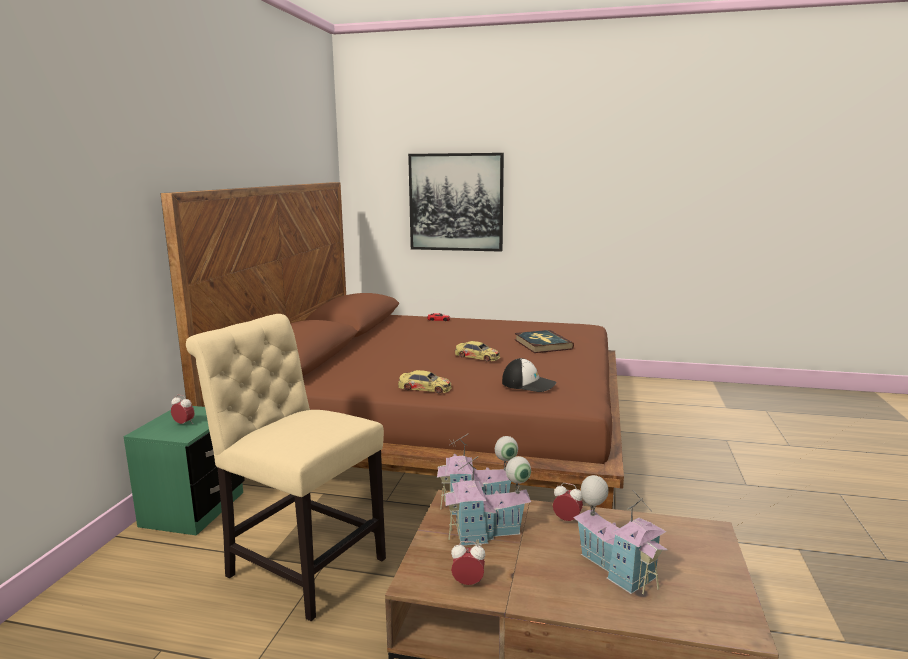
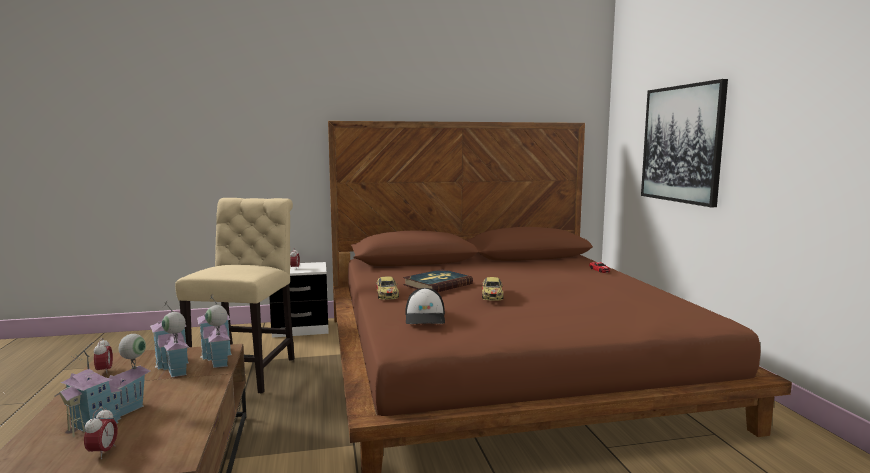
camera: 65 degrees right, 5 degrees down
(193, 509) = (301, 328): green nightstand -> white nightstand
(542, 344) = (585, 310): book -> book (437, 284)
(567, 520) = (195, 390): alarm clock -> alarm clock (103, 452)

